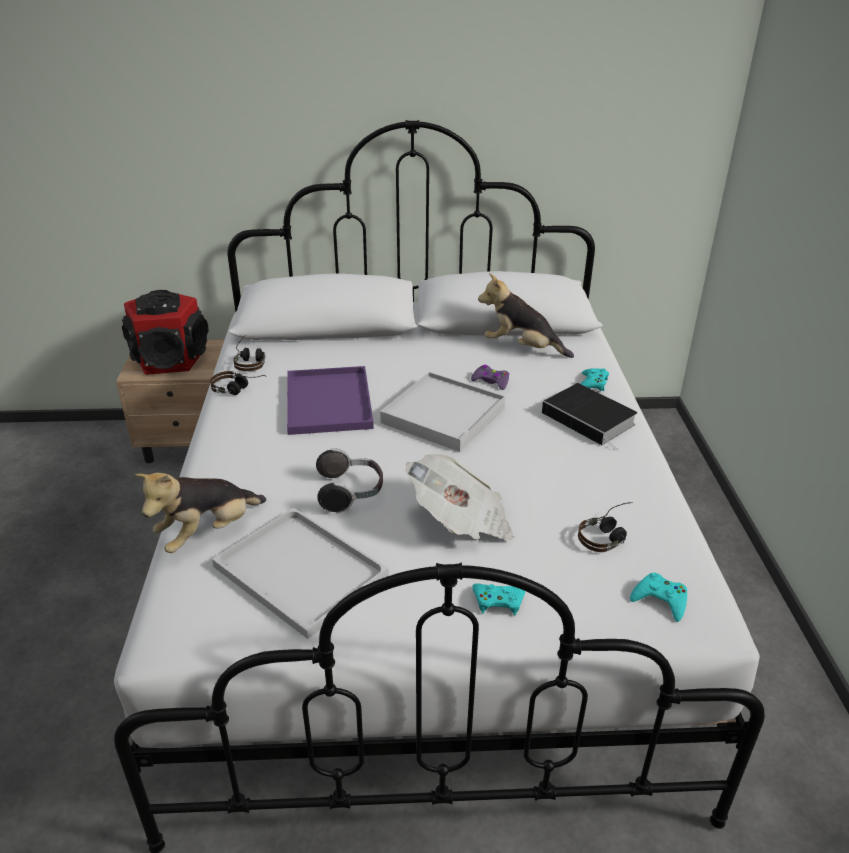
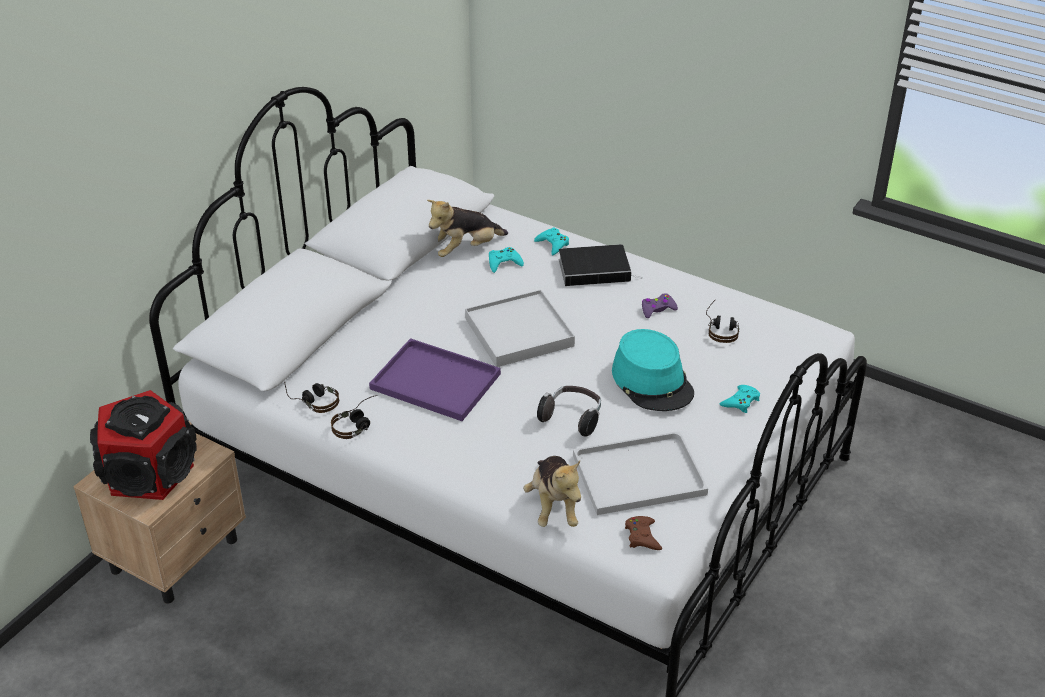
camera: 55 degrees left, 5 degrees up
(200, 614) = (642, 537): none -> brown game controller
(461, 521) = (652, 382): newspaper -> turquoise hat
(491, 381) = (497, 288): purple game controller -> purple game controller (657, 309)
(660, 600) = (792, 340): turquoise game controller -> turquoise game controller (504, 263)

